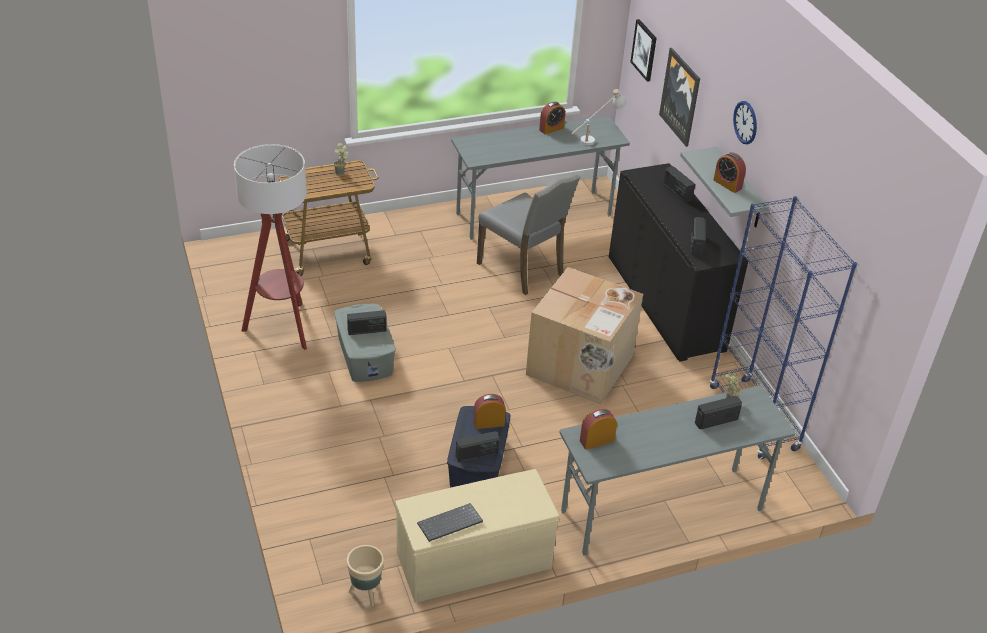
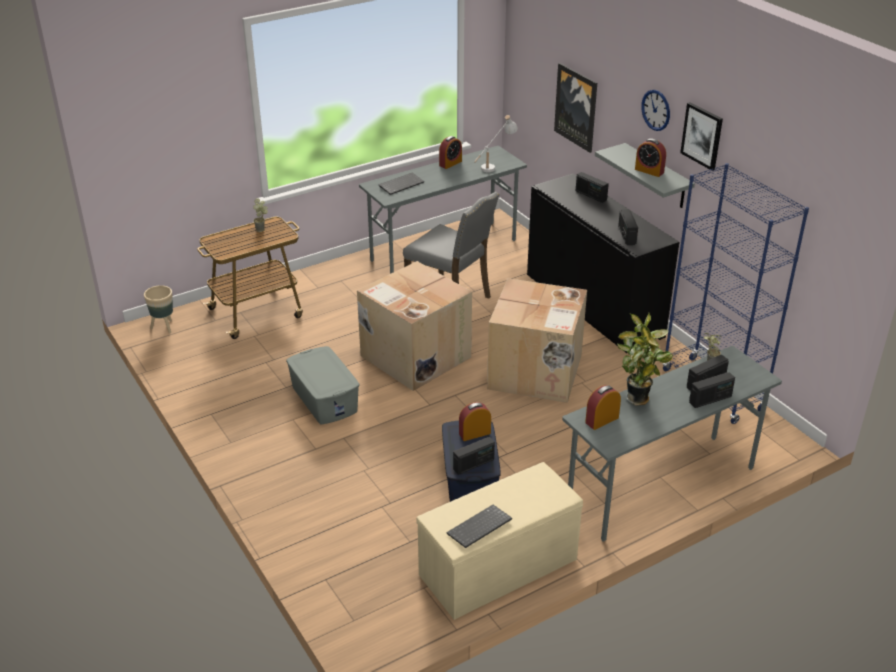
camera: 10 degrees left, 5 degrees down
(282, 327) = (233, 387): floor lamp -> none
(366, 593) = (401, 620): beige planter -> beige planter (164, 327)
(367, 330) = (325, 371): radio -> radio (710, 399)
(465, 326) = (413, 356): none -> cardboard box
(493, 145) = (401, 184): none -> keyboard
(641, 427) = (639, 400): none -> potted plant
(644, 50) = (528, 74): picture -> picture (702, 135)

